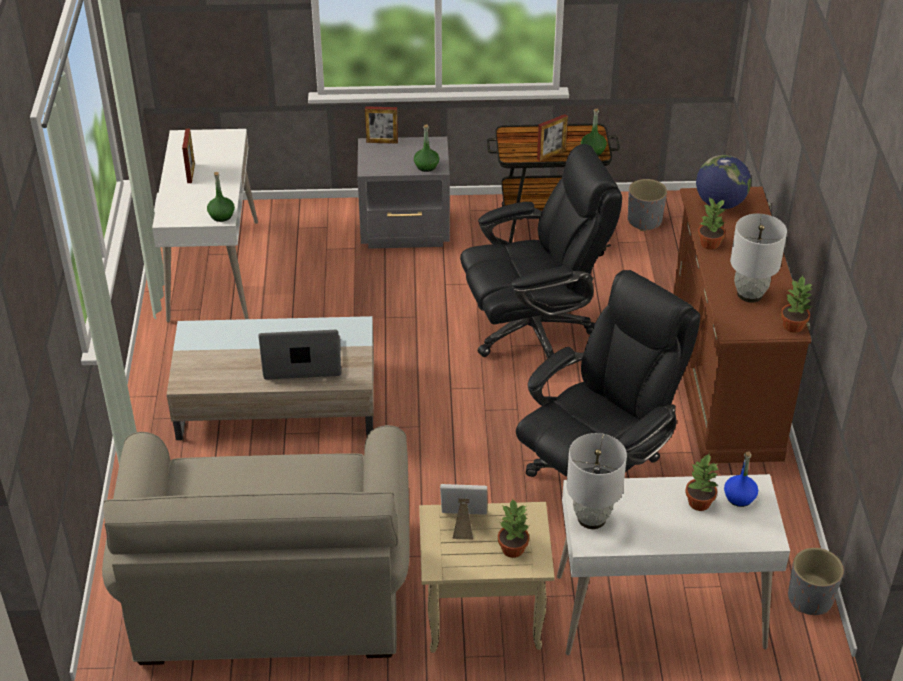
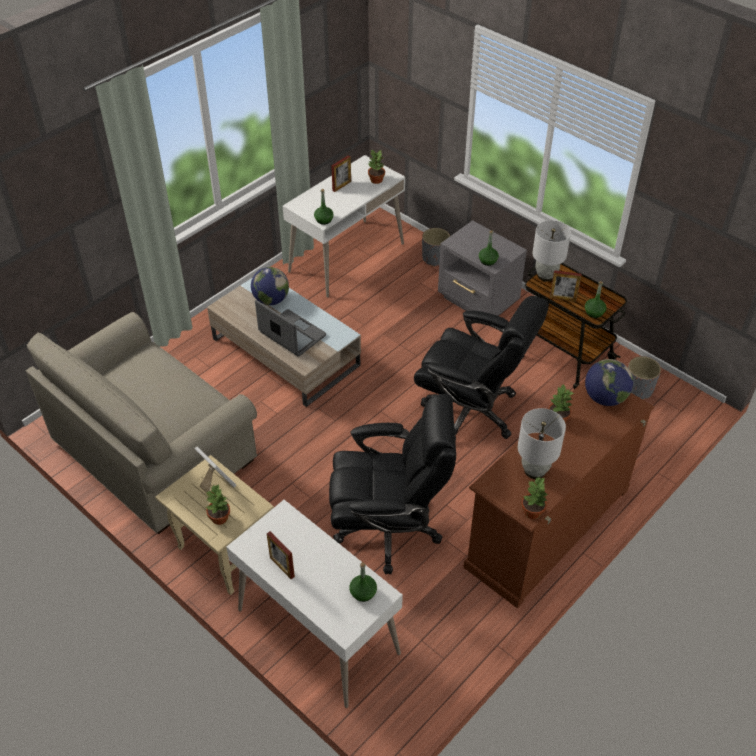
camera: 45 degrees right, 5 degrees up
(231, 343) = (271, 300): none -> globe
(382, 141) = (483, 230): picture frame -> picture frame (282, 567)
(592, 518) = (266, 533): white table lamp -> white table lamp (546, 276)
(698, 503) = (335, 575): potted plant -> potted plant (376, 180)
(739, 497) = (363, 593): blue bottle -> green bottle
(810, 599) = (413, 704): grey planter -> grey planter (434, 258)

